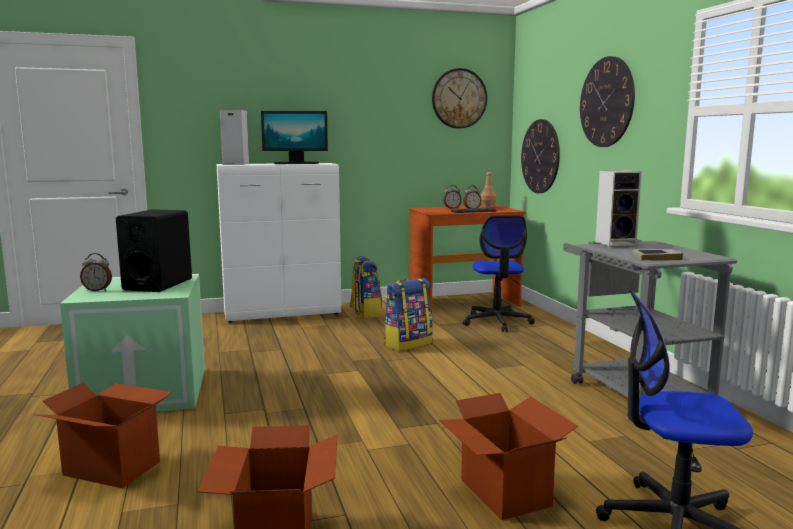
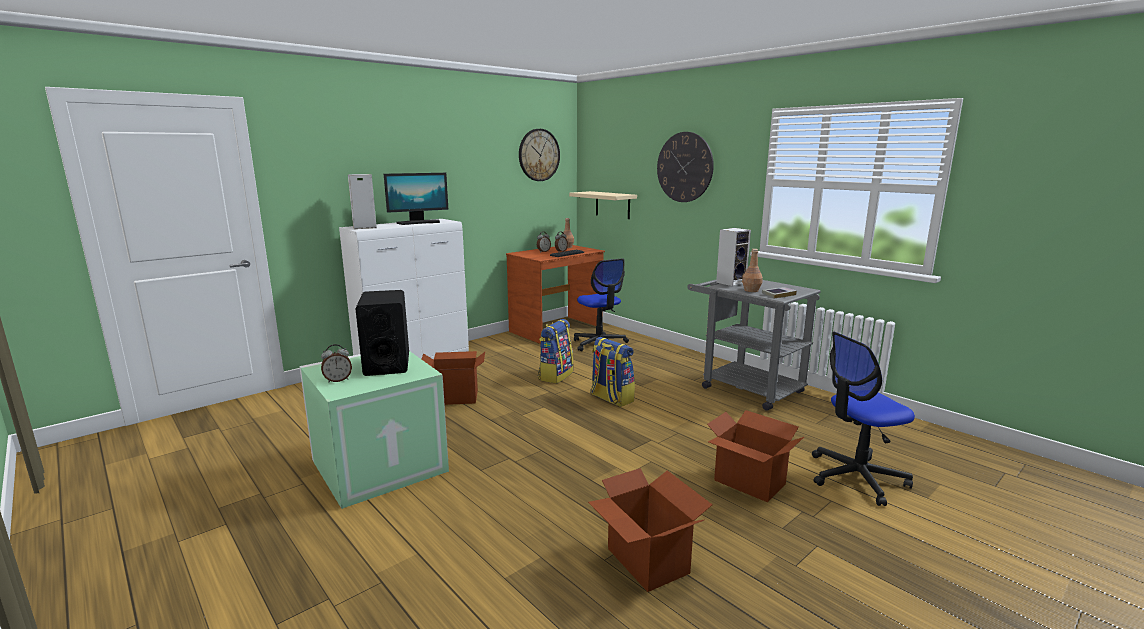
camera: 25 degrees left, 5 degrees up
(112, 468) = (446, 543): cardboard box -> cardboard box (455, 397)
(365, 313) = (487, 351): backpack -> backpack (611, 398)
(540, 156) = (612, 205): wall clock -> beige shelf
(627, 252) = (751, 290): none -> brown bottle

